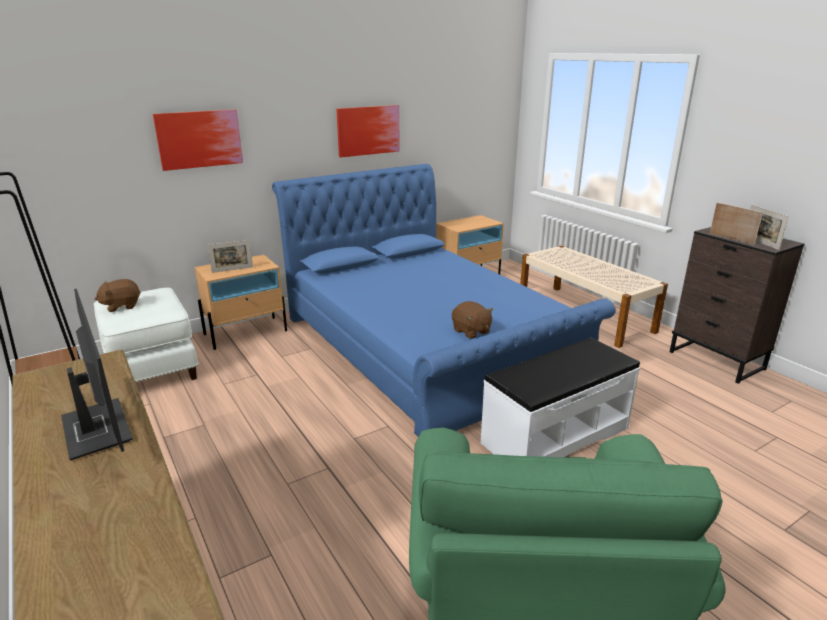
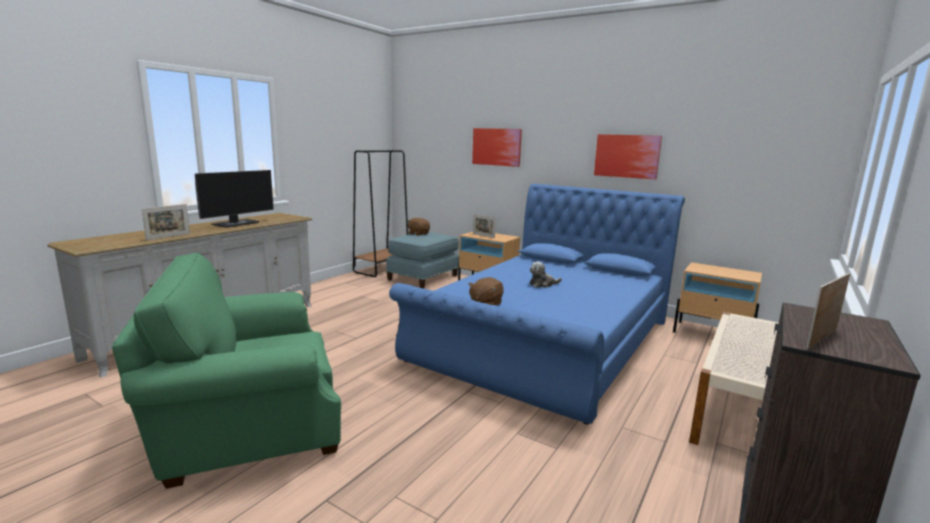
camera: 65 degrees right, 10 degrees down
(152, 367) = (424, 278): white ottoman -> blue ottoman
(427, 291) = (543, 284): none -> plush toy
(554, 435) = (453, 414): white bench -> none
(731, 239) = (794, 320): picture frame -> picture frame (168, 237)

